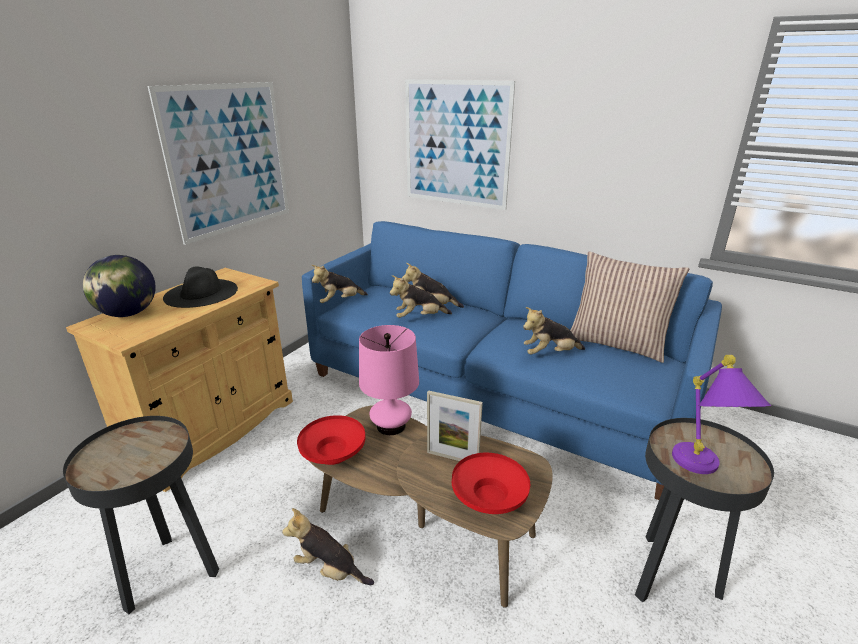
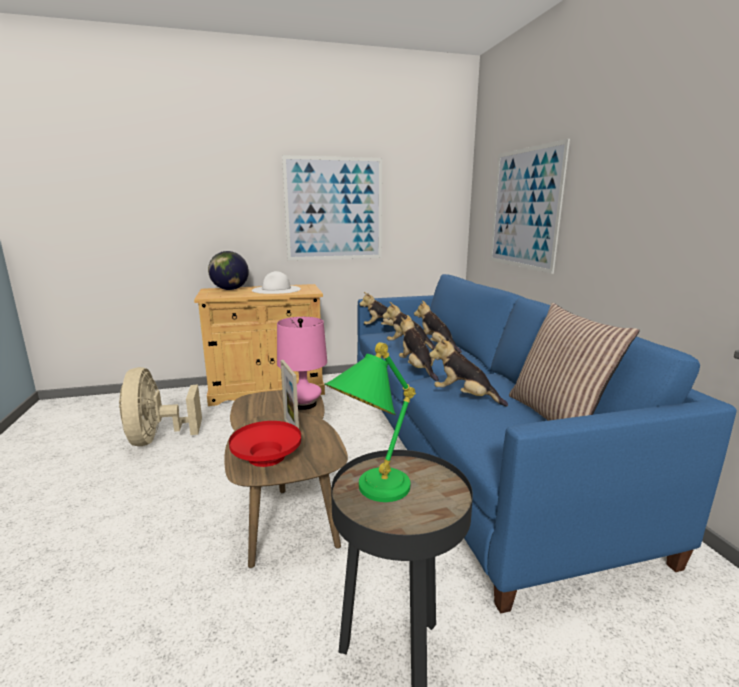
camera: 45 degrees right, 10 degrees down
(172, 574) = (157, 438): black side table -> beige fan
(201, 293) = (276, 289): black hat -> white hat
(329, 570) = (207, 479): plush toy -> plush toy (417, 369)
(333, 453) = (251, 401): red bowl -> none
(702, 470) = (370, 494): purple table lamp -> green table lamp

